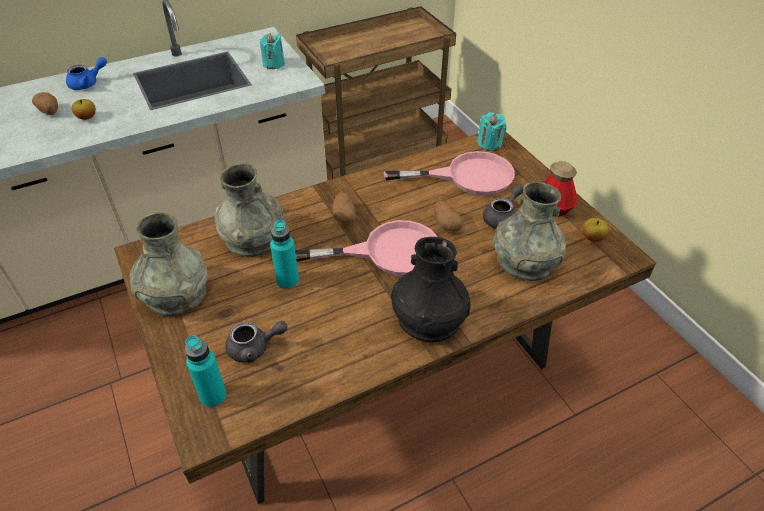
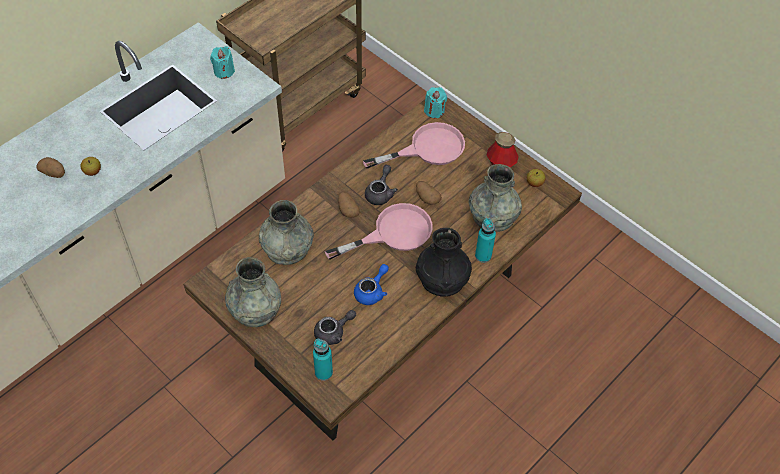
camera: 20 degrees left, 10 degrees up
(88, 83) = (66, 133): blue teapot -> blue teapot (372, 291)
(288, 281) = (331, 276): turquoise bottle -> turquoise bottle (483, 255)
(503, 217) = (466, 181): grey teapot -> grey teapot (380, 193)

